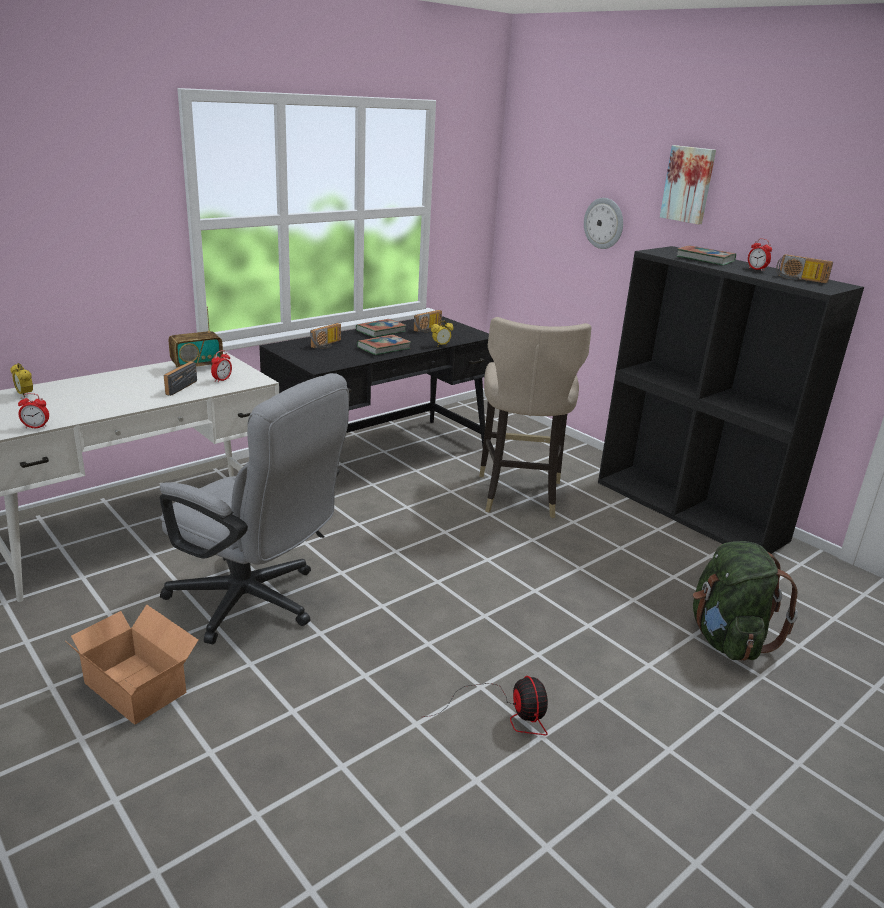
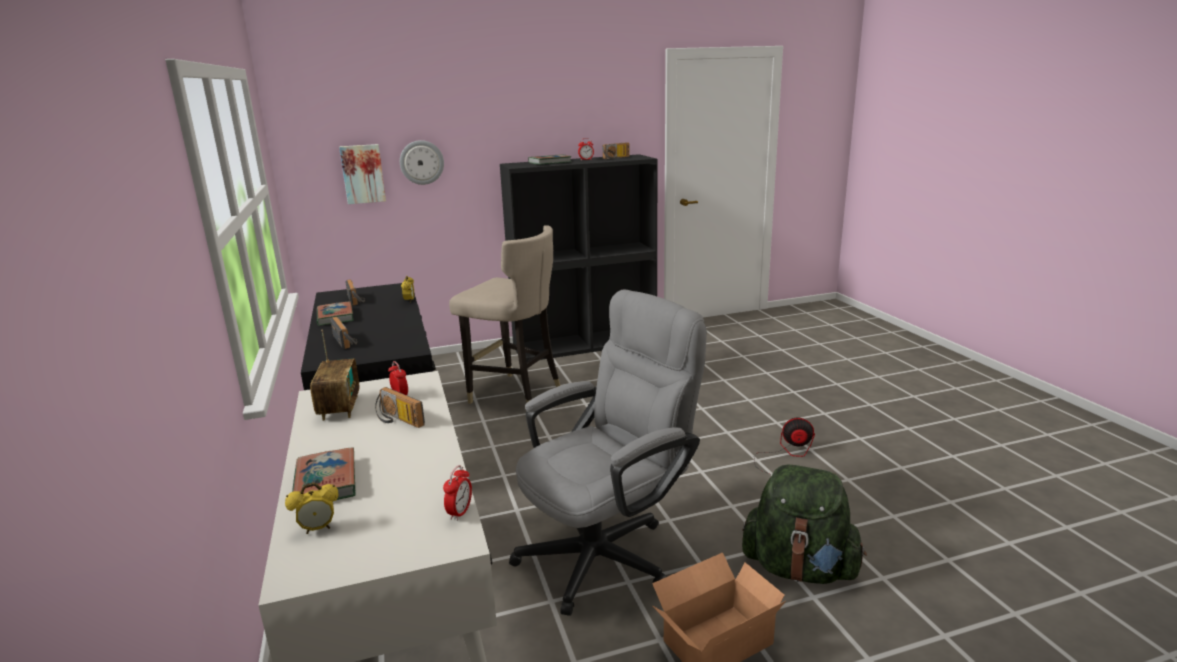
camera: 65 degrees left, 5 degrees down
(384, 348) = (389, 321): book -> book (326, 482)
(688, 184) = (494, 115): picture -> picture (363, 174)
(727, 639) = (730, 372): green backpack -> green backpack (799, 568)

